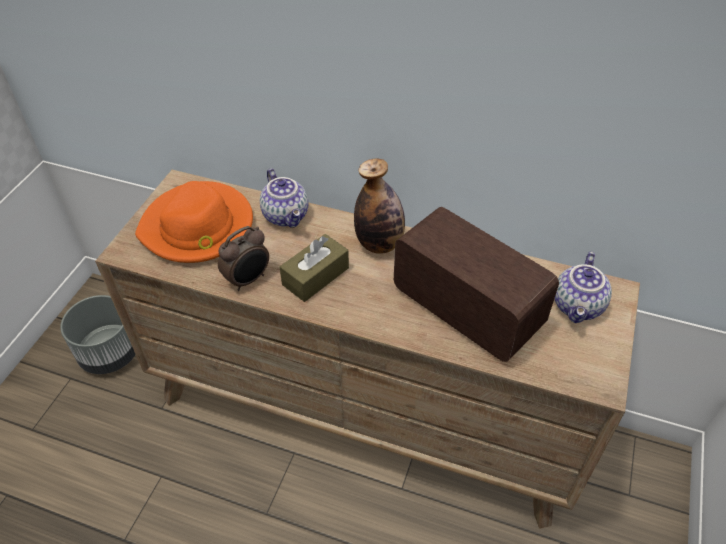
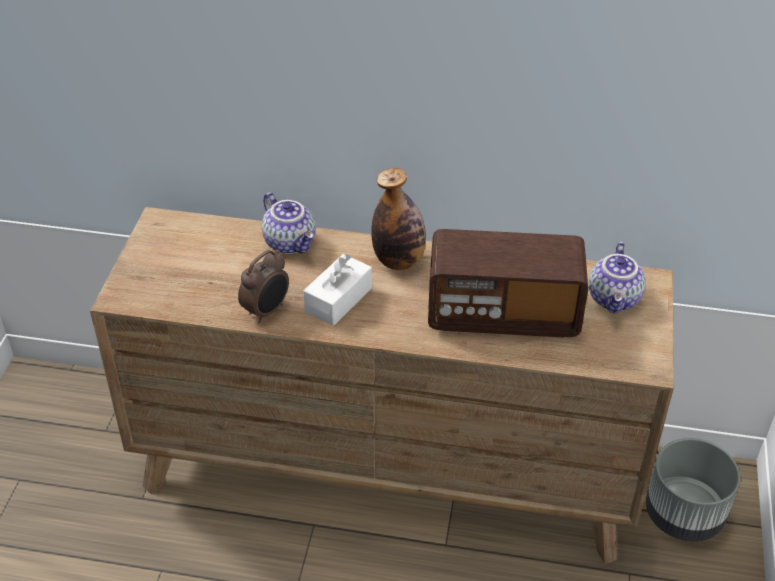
camera: 10 degrees left, 5 degrees down
(110, 354) = (62, 446): grey planter -> grey planter (684, 515)
(198, 227) = (195, 264): orange hat -> none
(315, 276) = (338, 300): brown tissue box -> white tissue box
(466, 309) = (503, 314): radio -> radio turned 150 degrees clockwise

